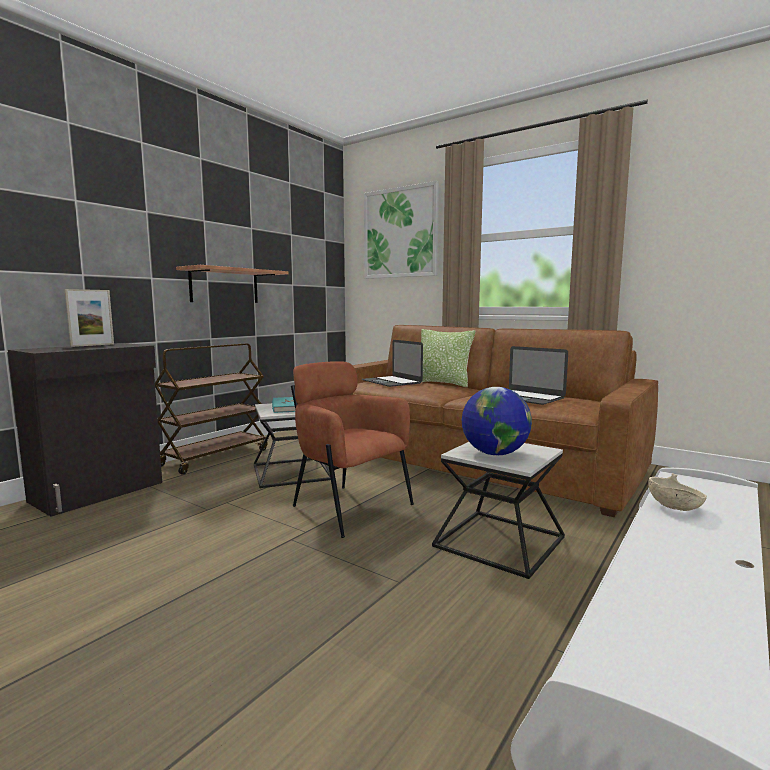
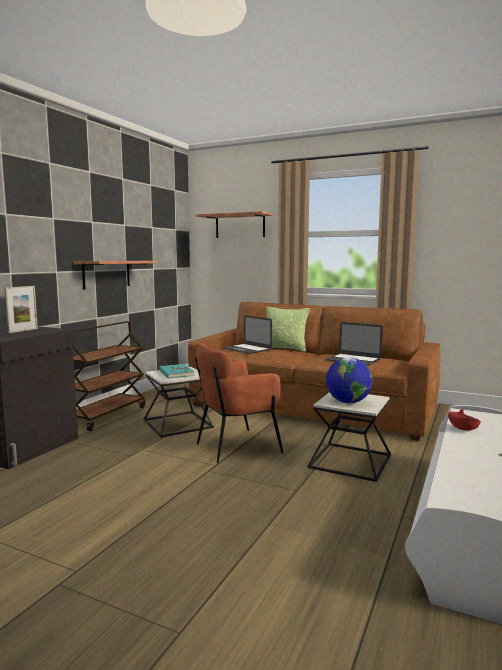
camera: 10 degrees left, 0 degrees up
(348, 507) = (236, 447): brown armchair -> brown armchair turned 60 degrees counterclockwise
(400, 233) = (240, 226): picture -> shelf
(675, 508) = (463, 429): beige bowl -> red bowl

